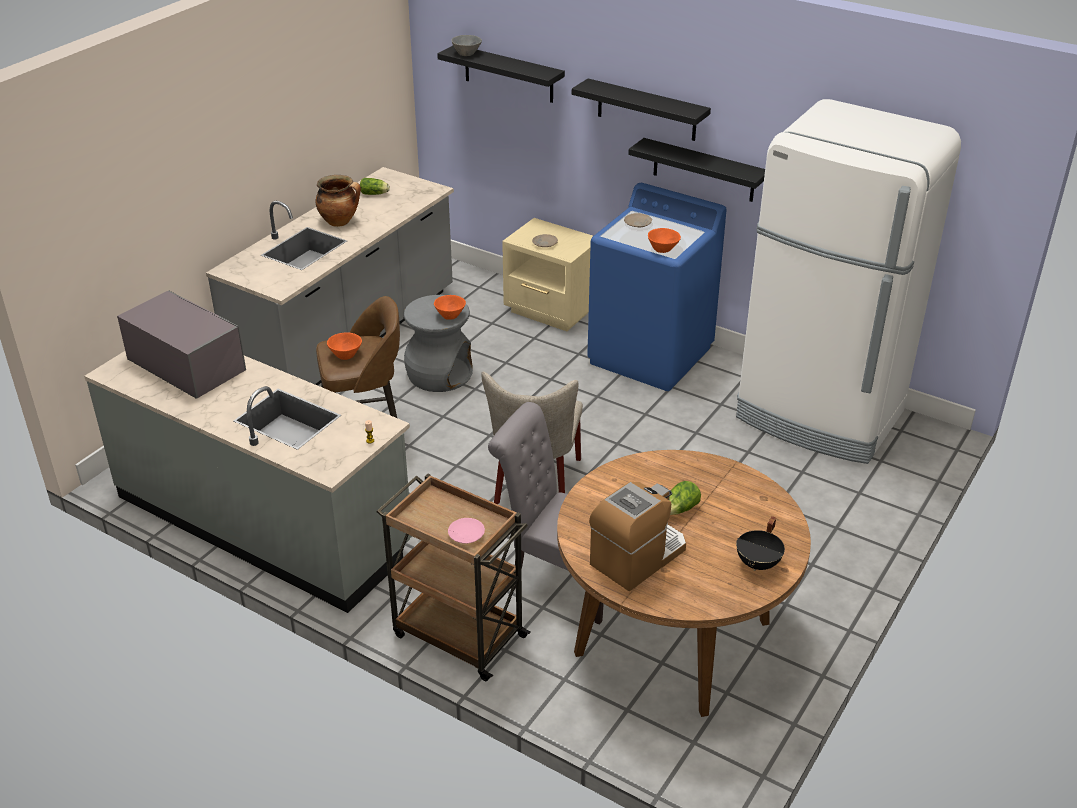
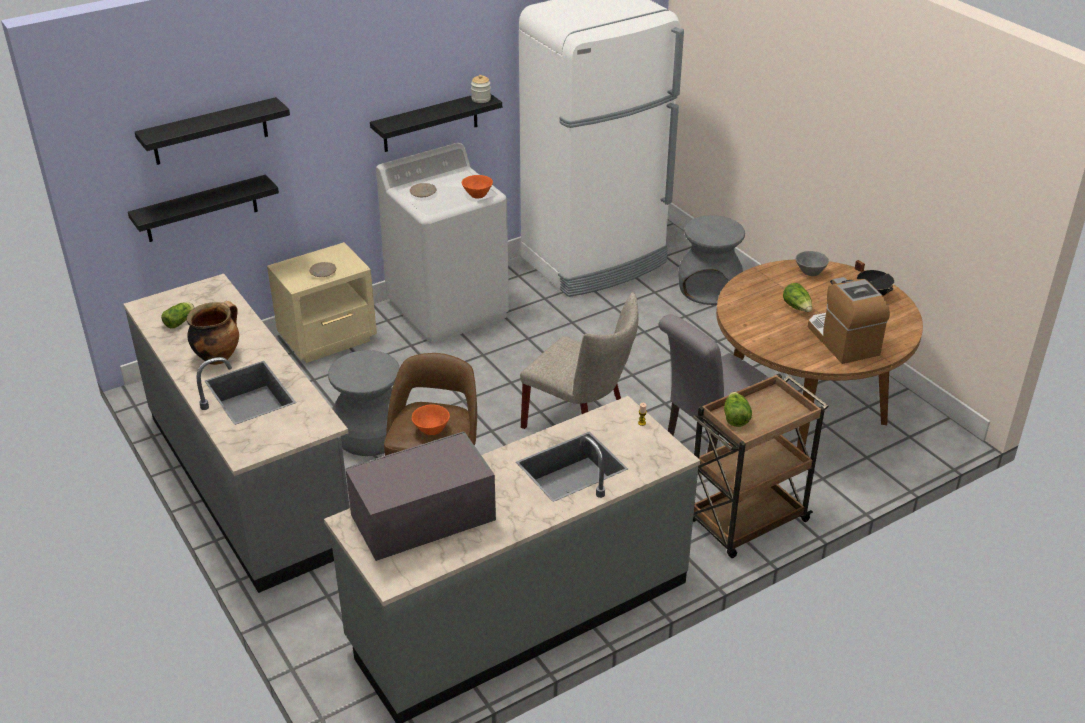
camera: 65 degrees left, 0 degrees up
(436, 506) = (735, 417): none -> lettuce
(451, 315) = (379, 363): orange bowl -> none
(466, 535) = (782, 411): pink plate -> none
(467, 54) = (171, 130): grey bowl -> grey bowl (811, 271)
(646, 110) = (368, 94): black shelf -> black shelf (201, 209)
(651, 355) = (448, 309): blue washing machine -> white washing machine
(747, 171) = (481, 99): none -> jar
(847, 509) = (709, 289): none -> grey stool

